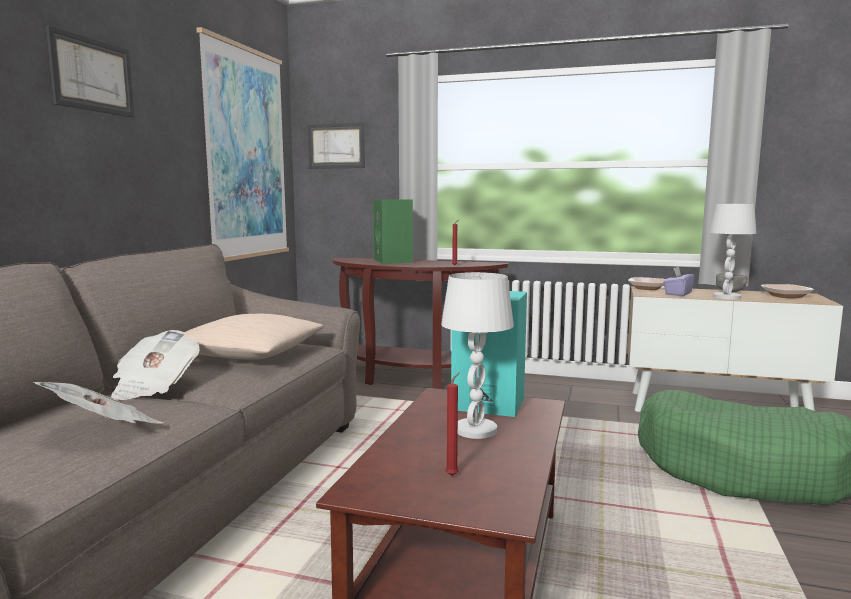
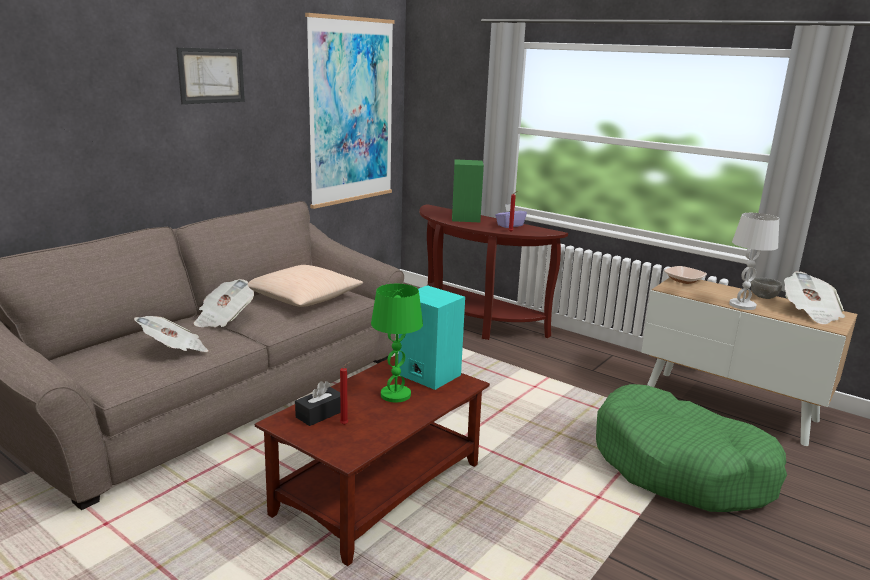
camera: 20 degrees right, 10 degrees up
(336, 146) = (439, 100): picture -> none
(403, 470) = (320, 414): none -> black tissue box
(476, 430) = (395, 395): white table lamp -> green table lamp
(677, 294) = (700, 293): purple tissue box -> purple tissue box (509, 225)
(786, 296) = (810, 313): bowl -> newspaper

